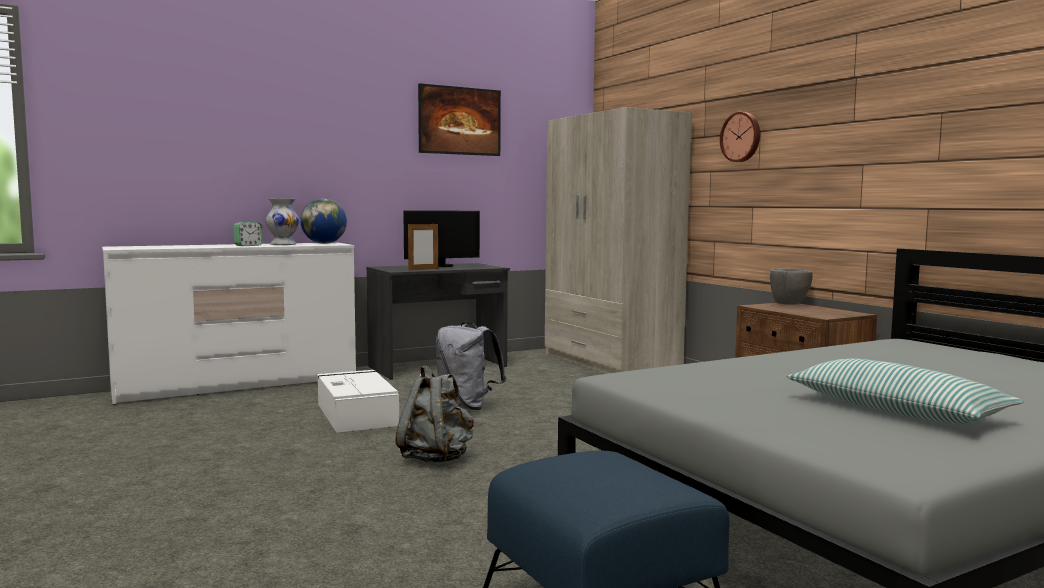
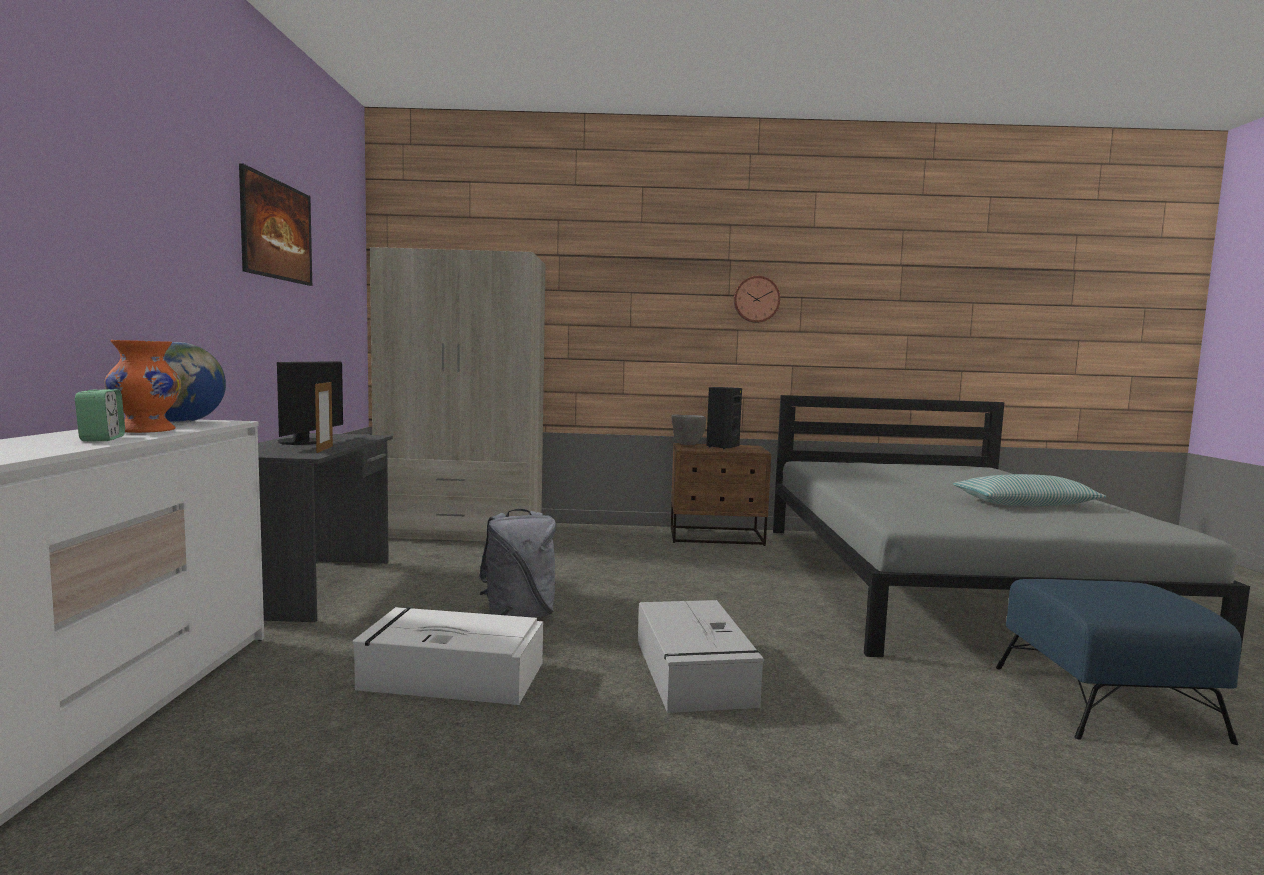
camera: 60 degrees left, 0 degrees up
(283, 245) = (145, 431): white vase -> orange vase
(436, 458) = (693, 672): grey backpack -> grey storage box
(741, 137) = (611, 295): wall clock -> wall clock (756, 299)
(809, 309) = (721, 447): none -> black speaker

